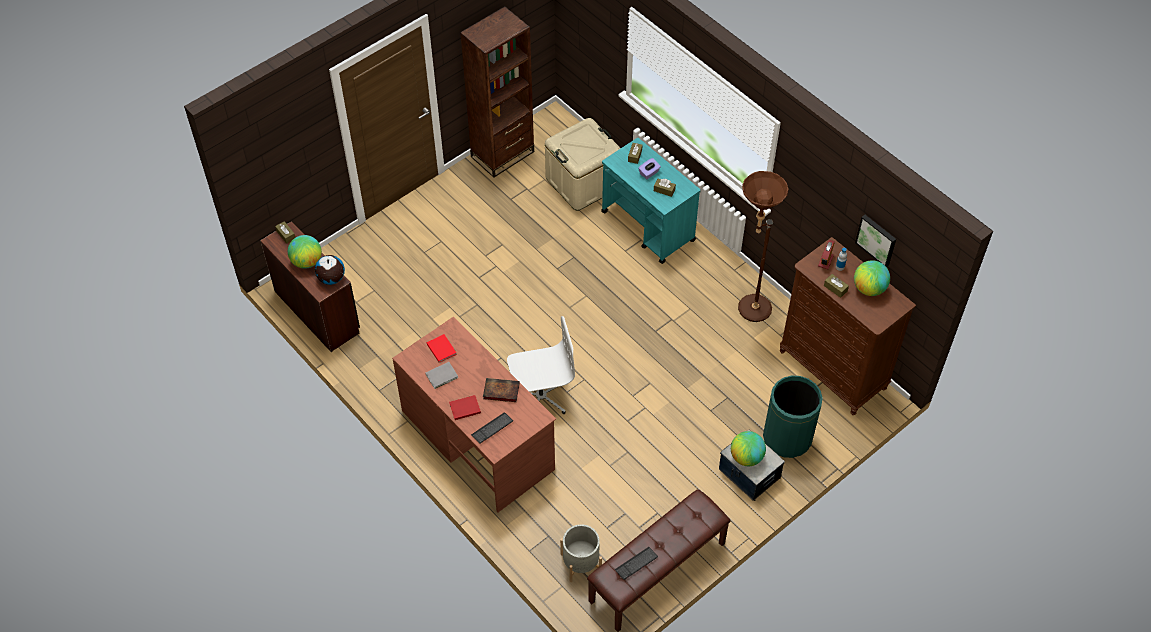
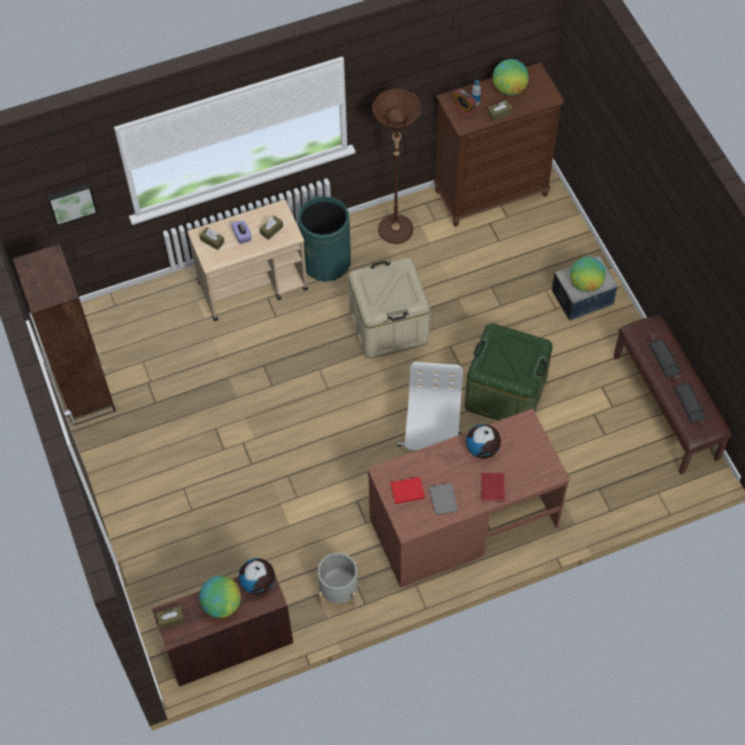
camera: 70 degrees left, 5 degrees up
(492, 428) = (526, 469): keyboard -> keyboard (664, 359)
(500, 391) = (482, 449): book -> globe
(581, 563) = (637, 469): grey planter -> grey planter (339, 591)
(583, 182) = (165, 326): beige storage box -> beige storage box (388, 325)
(619, 437) = (505, 392): none -> green storage box
(648, 226) = (253, 286): turquoise cart -> beige cart
(787, 438) = (553, 255): green trash can -> green trash can (326, 262)
(877, 239) = (481, 51): picture -> picture (72, 202)

